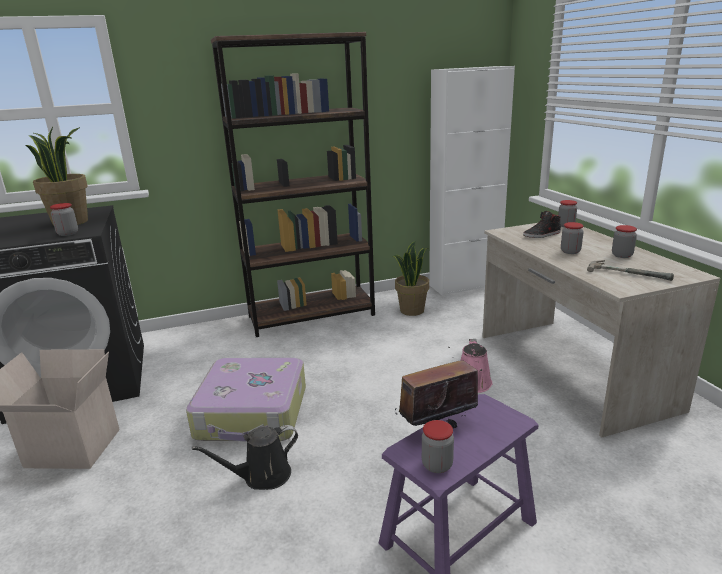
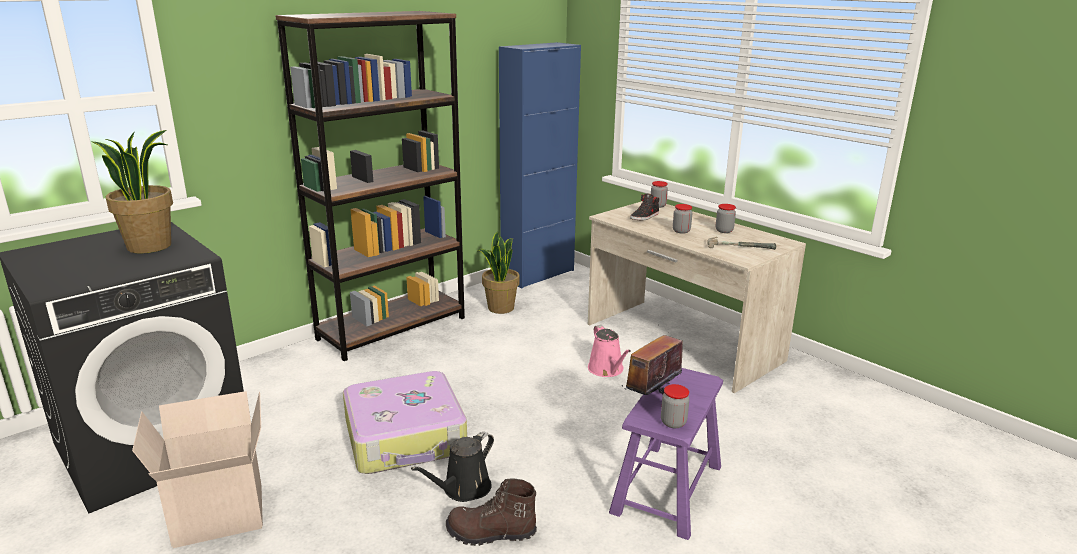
camera: 25 degrees left, 0 degrees up
(68, 233) = (173, 260): jar -> none
(253, 530) = (491, 534): none -> brown boot
(464, 285) = (538, 274): white cabinet -> blue cabinet

